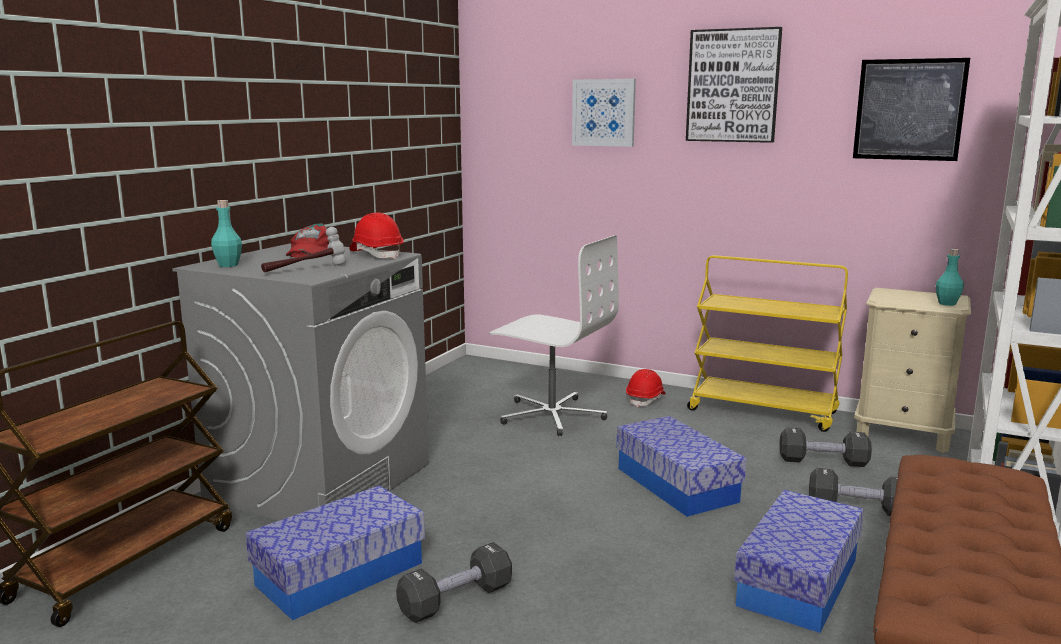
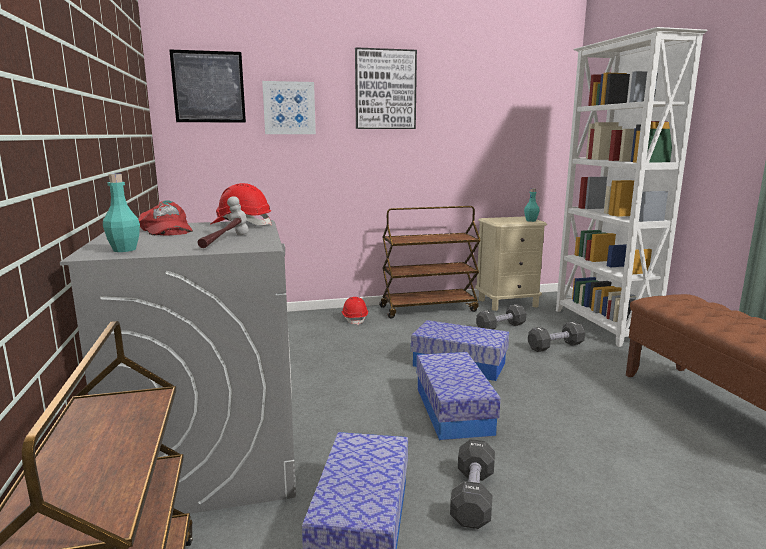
camera: 40 degrees left, 0 degrees up
(552, 415) = (313, 345): white office chair -> none
(763, 411) = (428, 308): yellow cart -> brown cart
(798, 582) = (600, 395): storage box -> storage box (453, 410)
(909, 109) = (490, 107): picture -> picture (208, 87)

